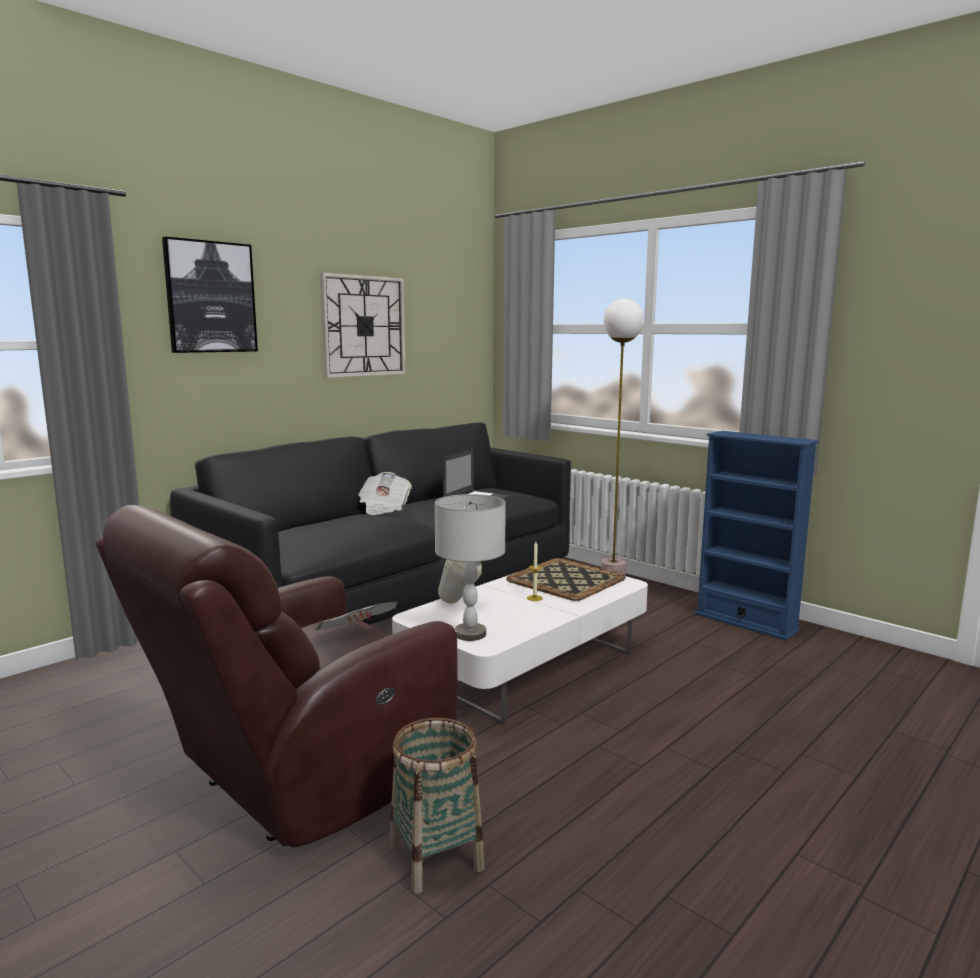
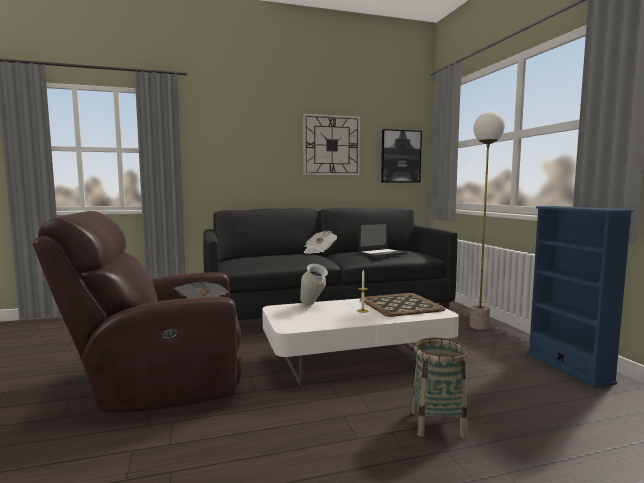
camera: 30 degrees right, 5 degrees down
(210, 297) = (235, 127): picture -> picture (400, 156)
(436, 857) = (166, 445): basket -> basket (438, 424)
(470, 634) = (291, 321): grey table lamp -> none

